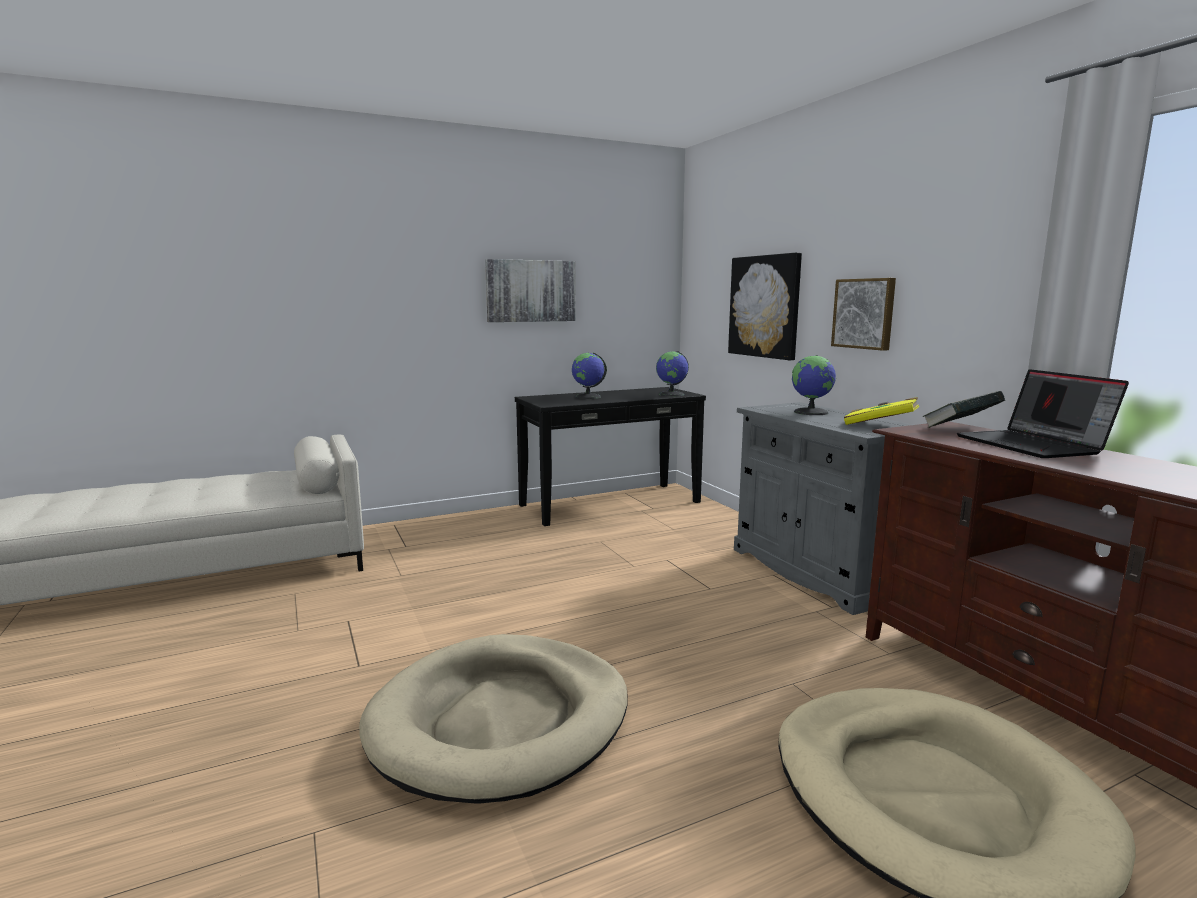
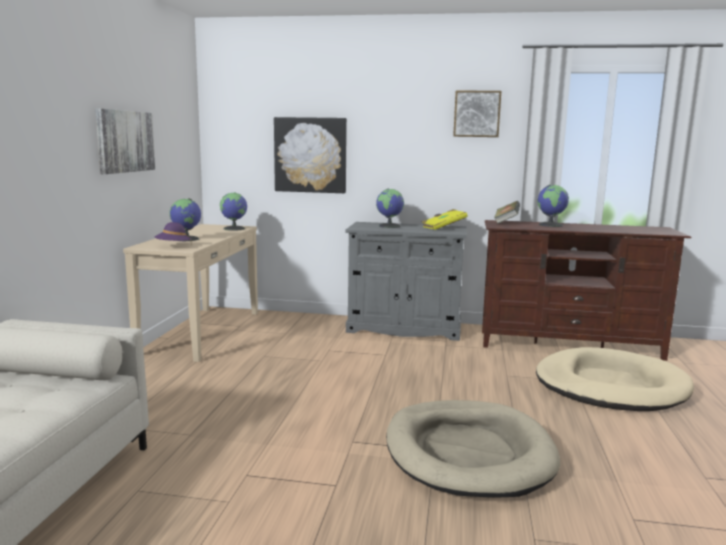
camera: 55 degrees left, 0 degrees up
(548, 401) = (173, 246): none -> purple hat
(610, 503) = (201, 332): black console table -> beige console table
(864, 313) = (405, 160): picture -> picture (477, 114)
(1034, 445) = (551, 225): laptop -> globe

